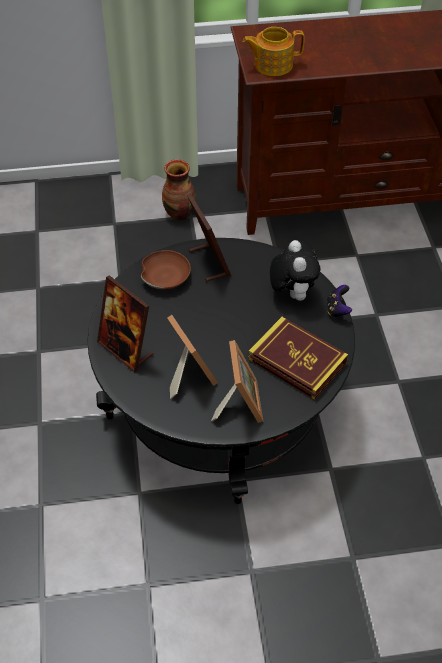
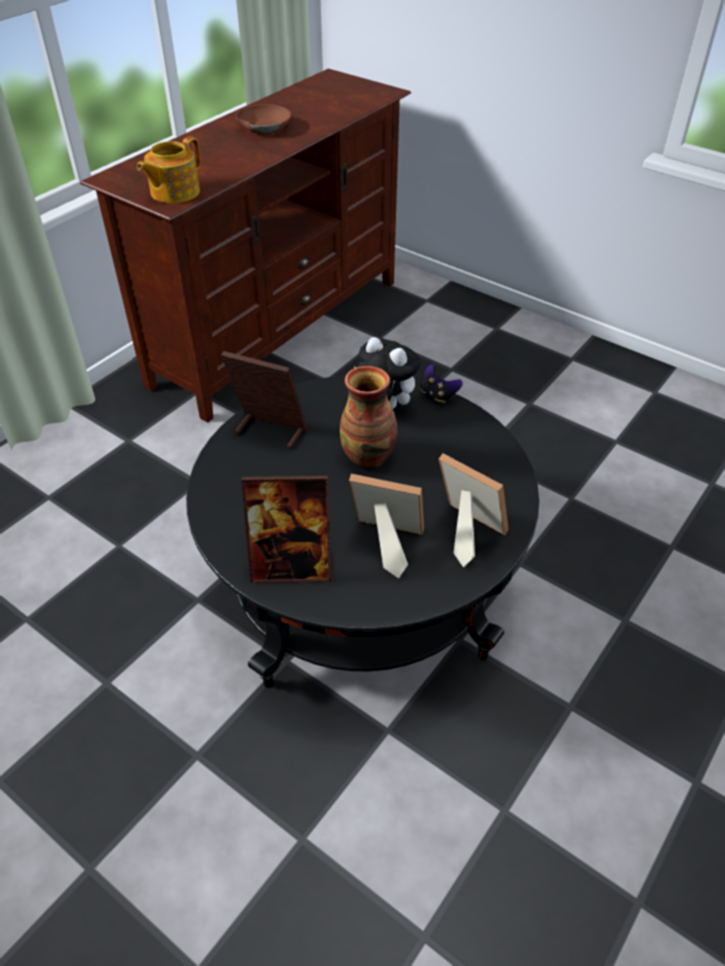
camera: 45 degrees left, 5 degrees down
(165, 276) = (241, 471): brown bowl -> brown bowl (264, 127)
(180, 213) = (113, 444): vase -> vase (369, 456)
(297, 361) = (463, 458): book -> none

